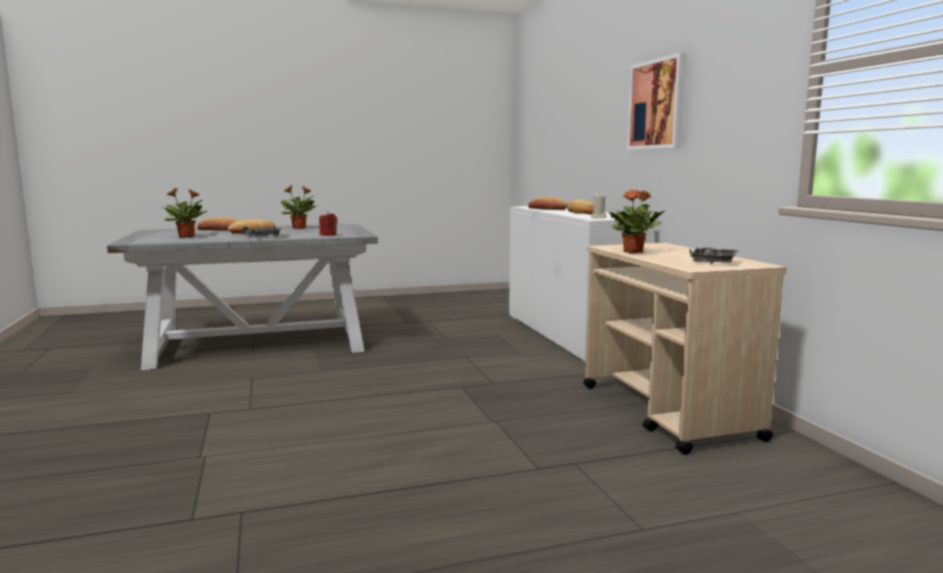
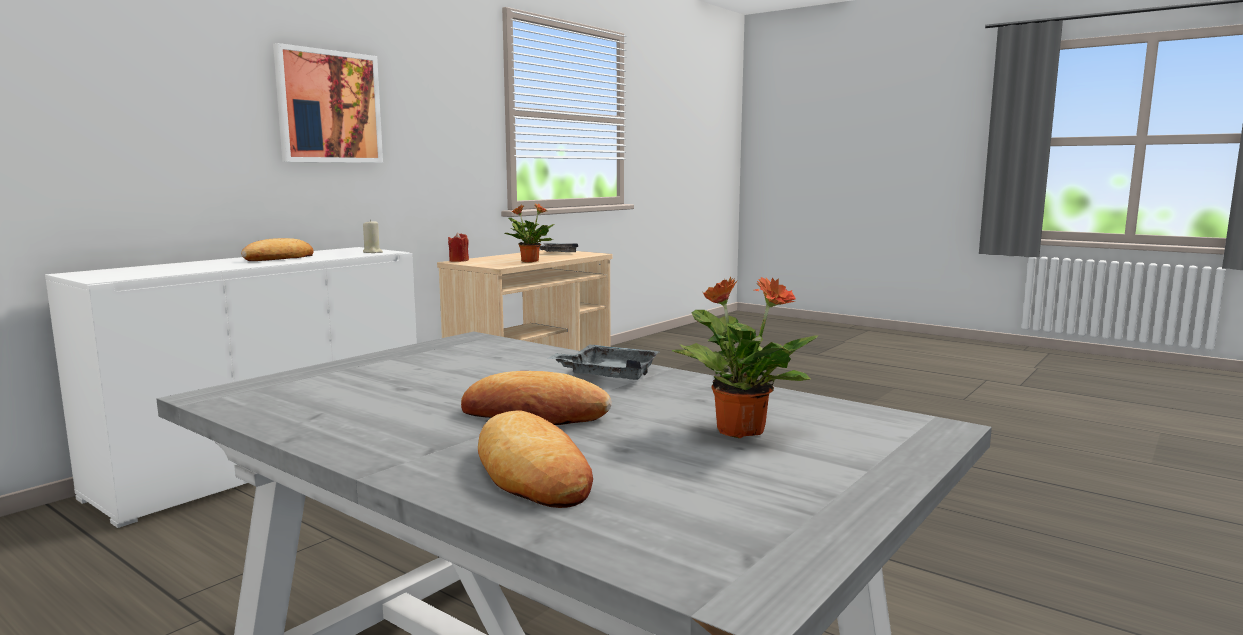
camera: 125 degrees left, 0 degrees up
(299, 228) = (374, 406): potted plant -> none
(328, 235) = (504, 352): red candle -> red candle (459, 261)
(547, 209) = (186, 269): bread -> none

